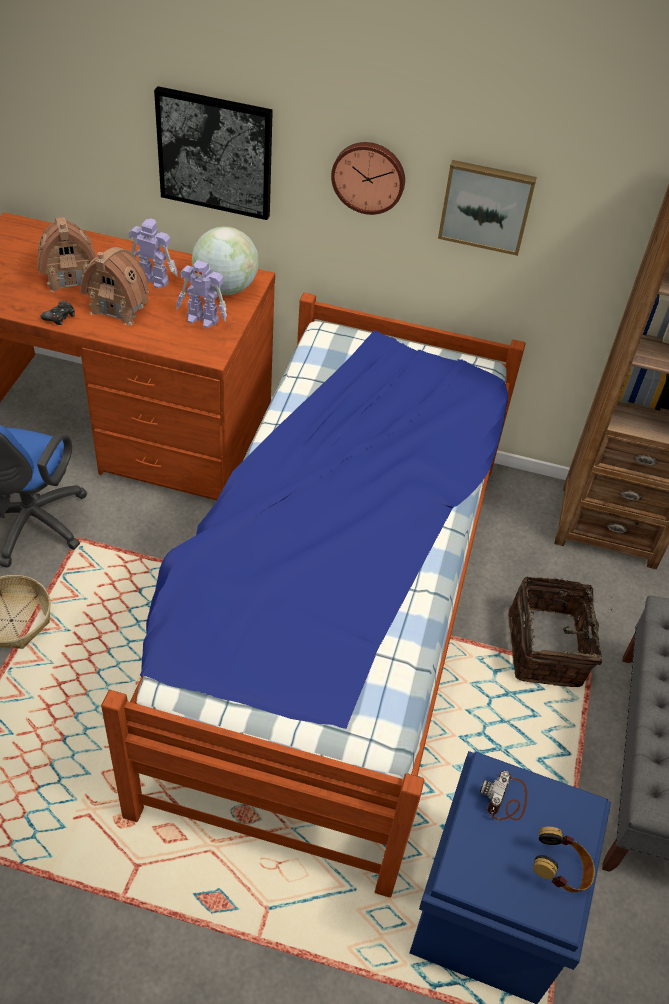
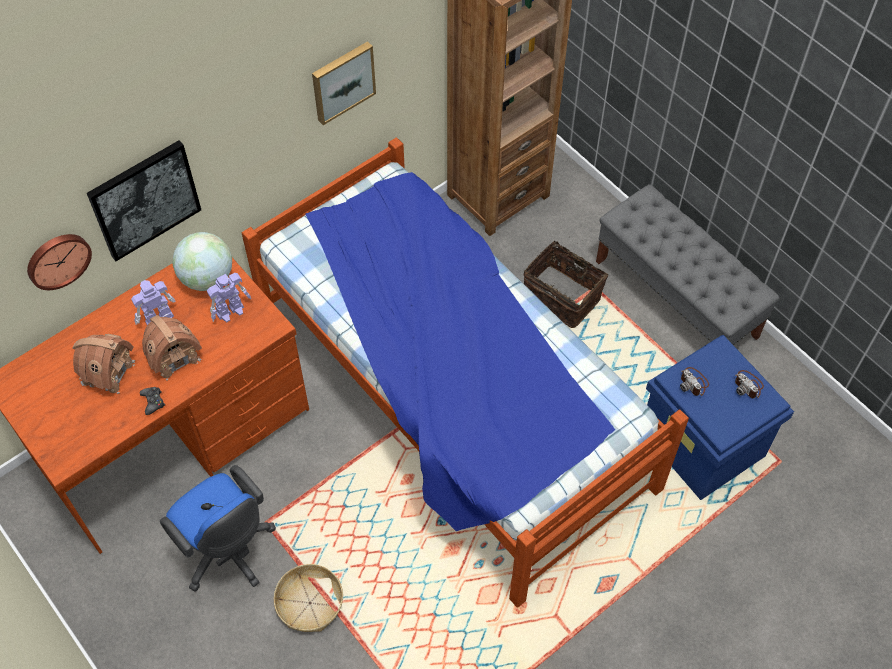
camera: 50 degrees left, 10 degrees up
(369, 176) = (260, 126): wall clock -> wall clock (57, 259)
(560, 871) = (748, 385): headphones -> camera

